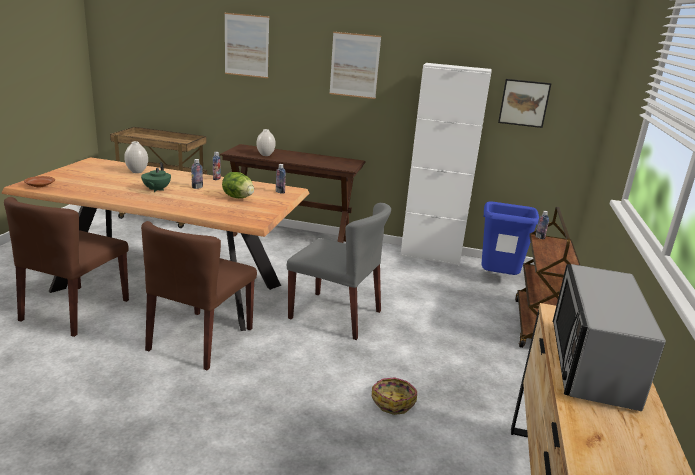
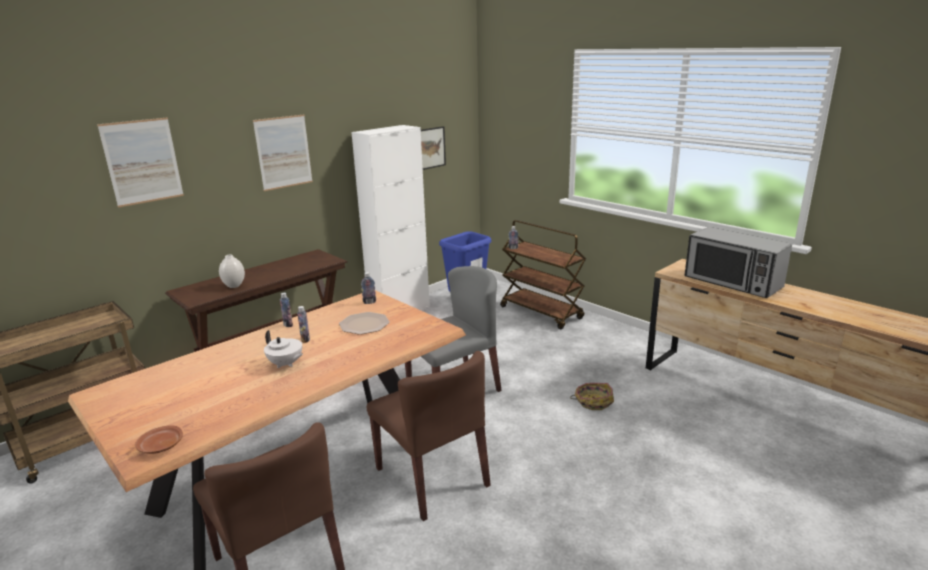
camera: 55 degrees left, 0 degrees up
(137, 171) = (196, 367): white vase -> none
(156, 190) = (285, 364): green teapot -> white teapot
(238, 197) = (364, 324): lettuce -> plate

